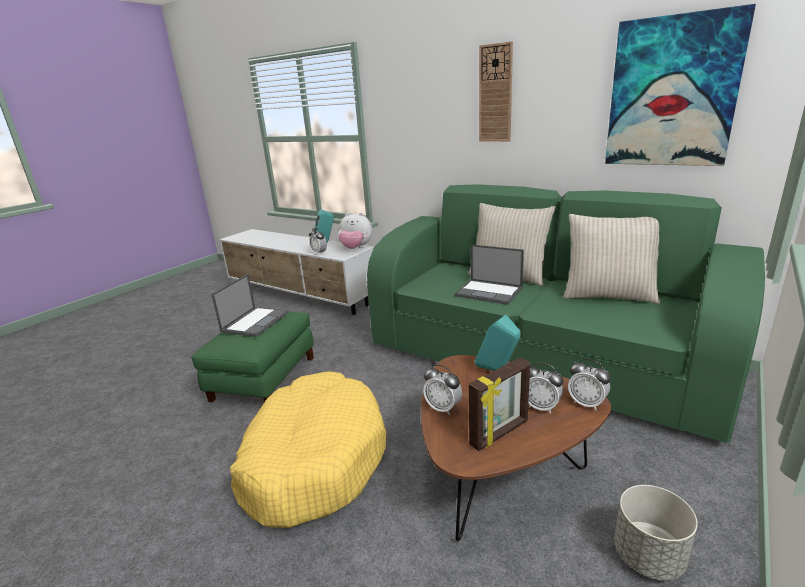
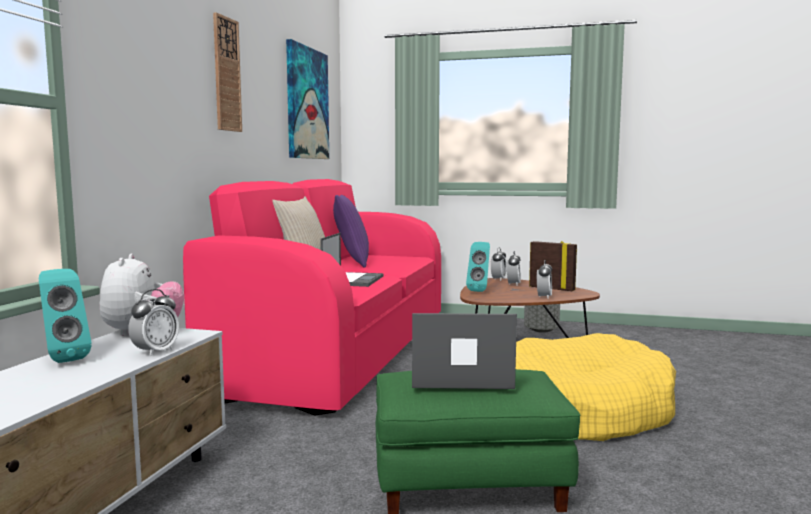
camera: 110 degrees left, 15 degrees down
(537, 359) = (343, 350): green sofa -> pink sofa
(608, 295) = (352, 262): beige pillow -> purple pillow

